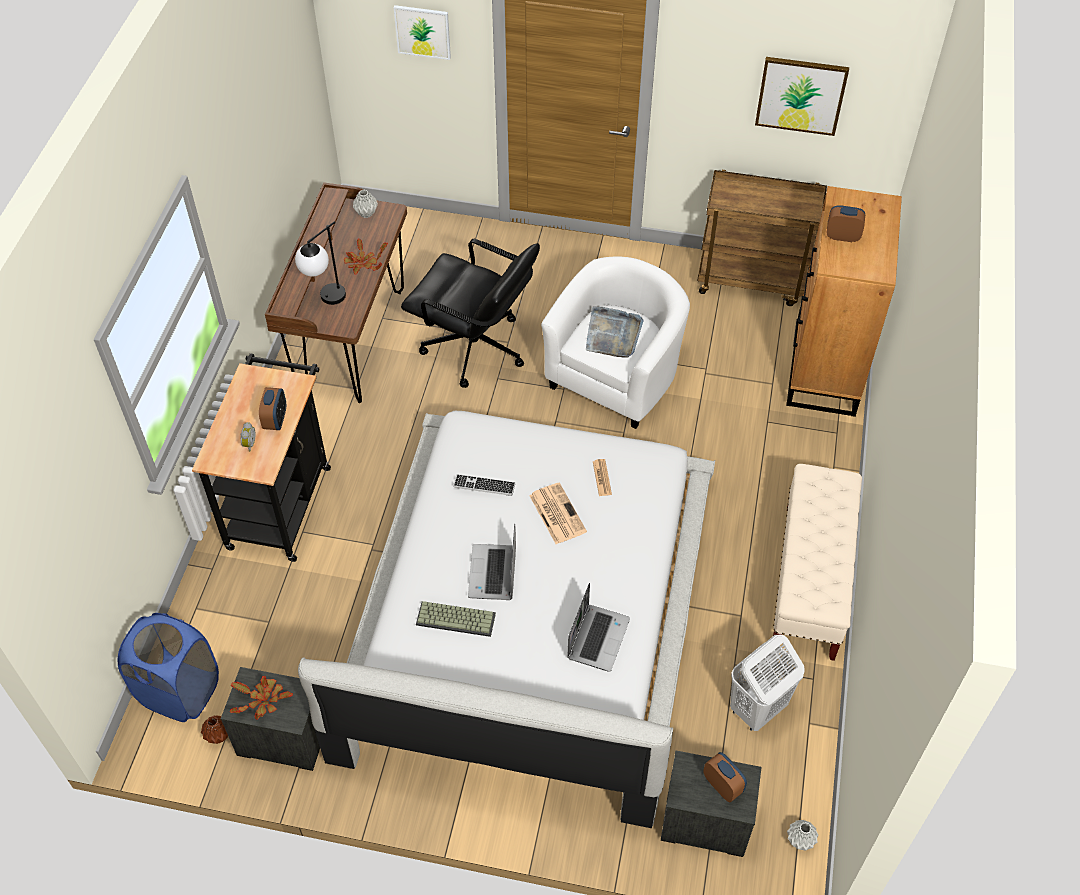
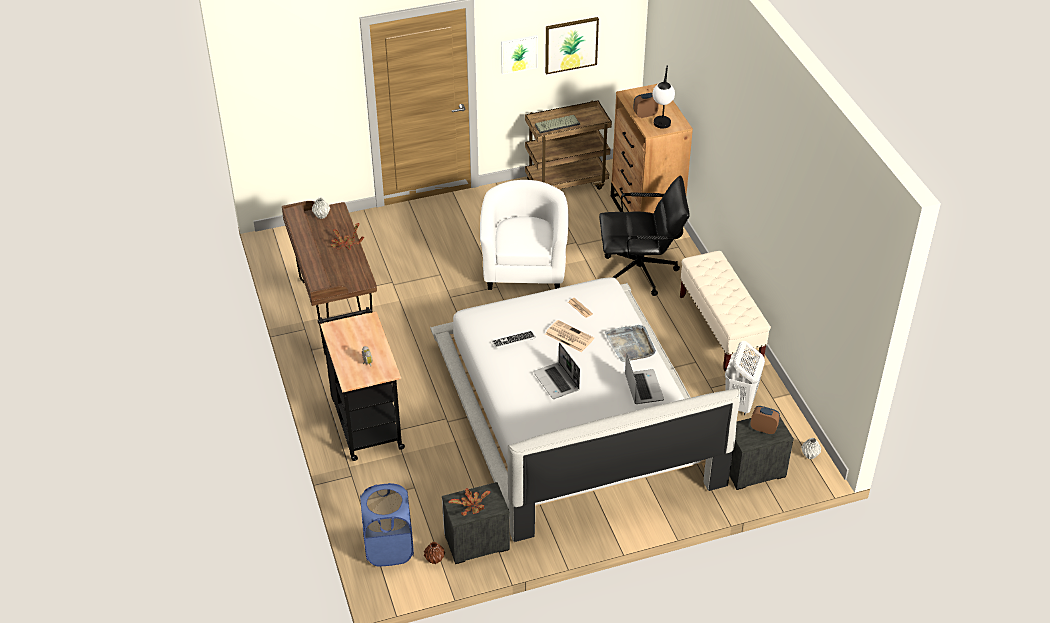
camera: 30 degrees left, 10 degrees down
(275, 420) = (372, 344): alarm clock -> none
(325, 301) = (339, 273): table lamp -> table lamp (661, 127)
(423, 31) = (314, 81): picture -> picture (519, 54)
(457, 618) = (554, 412): keyboard -> keyboard (557, 124)
(475, 349) = (422, 286): black office chair -> black office chair (640, 272)
(613, 334) = (522, 233): grey tray -> grey tray (631, 345)

